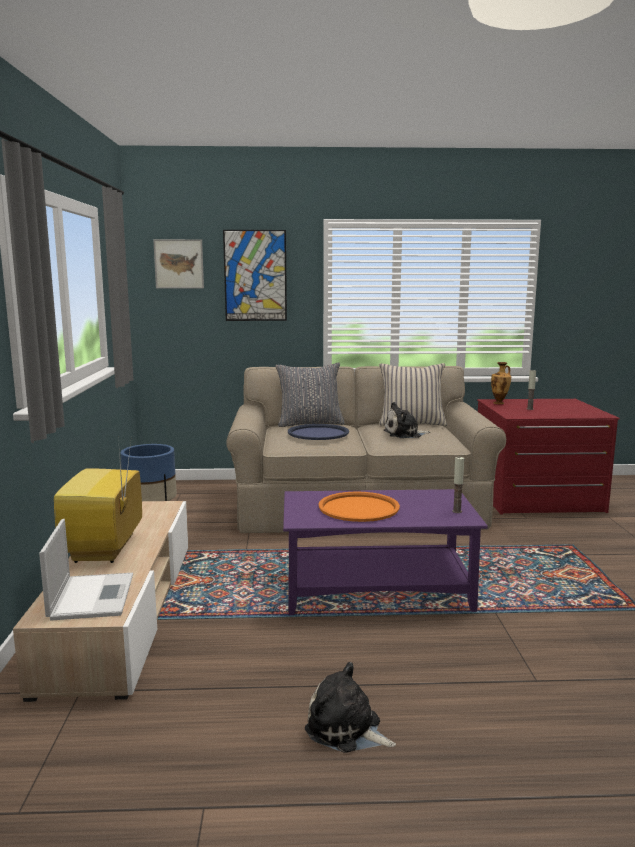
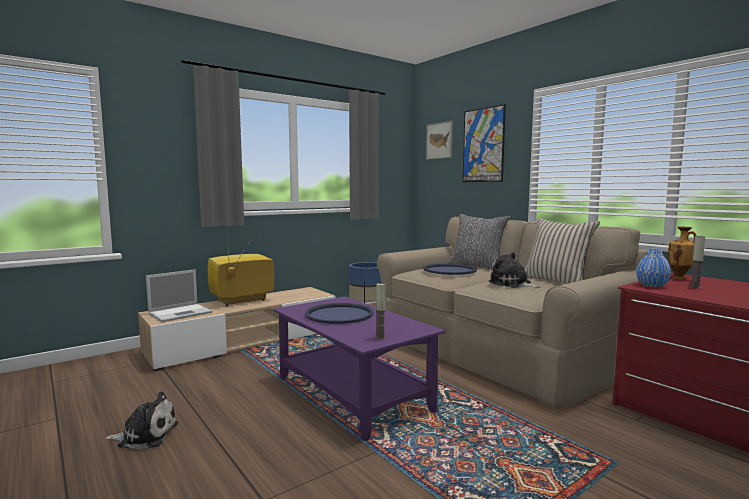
camera: 55 degrees right, 5 degrees down
(346, 729) = (145, 435): plush toy -> plush toy turned 90 degrees clockwise
(358, 508) = (339, 314): orange tray -> blue tray
(513, 413) = (652, 285): none -> blue vase

